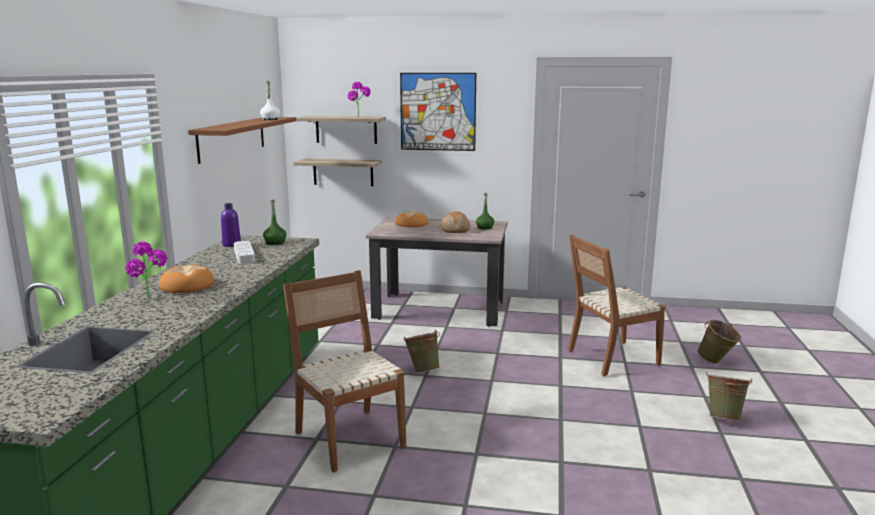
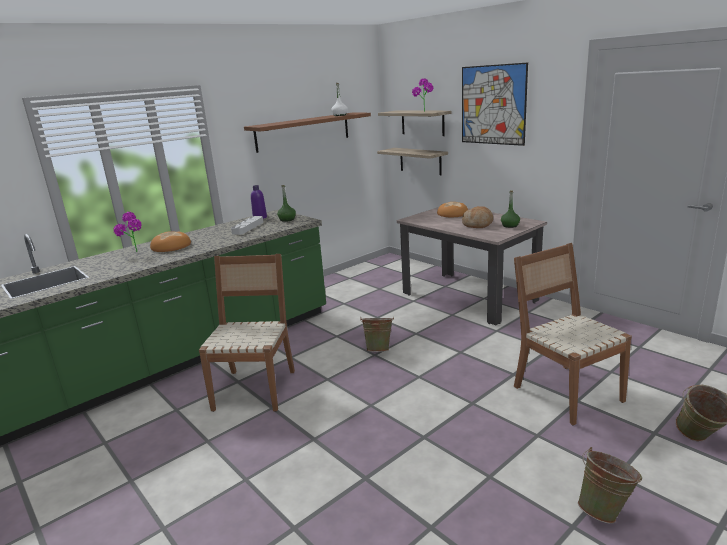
camera: 40 degrees right, 5 degrees up
(609, 358) = (564, 391): chair -> chair turned 45 degrees clockwise

